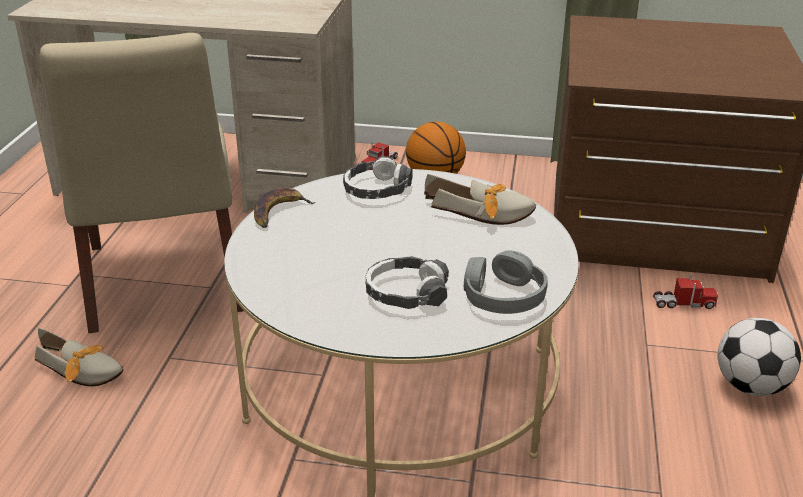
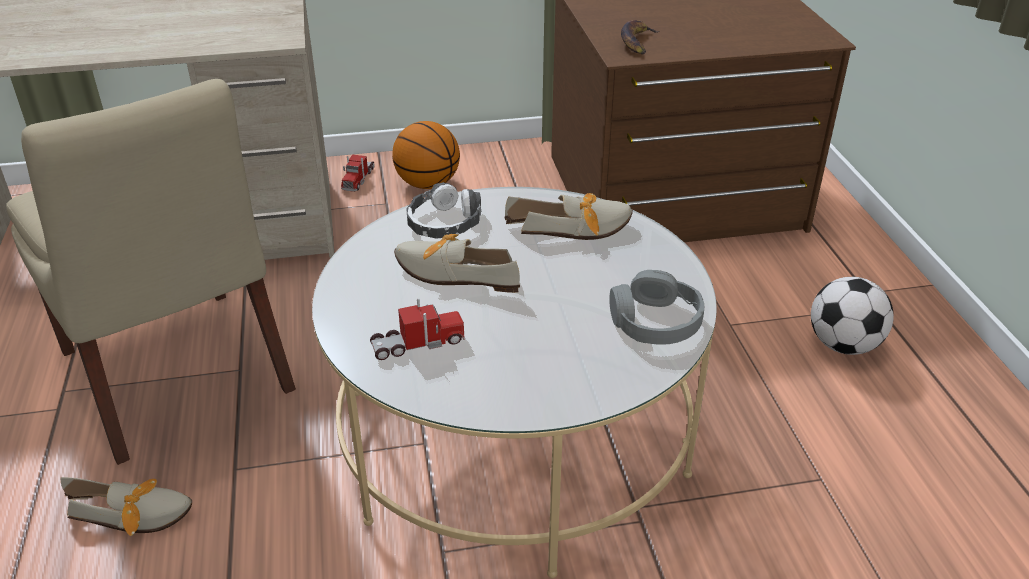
camera: 20 degrees left, 5 degrees up
(278, 212) = (350, 274): banana -> banana (637, 42)
(357, 226) = (451, 273): none -> shoe
(406, 293) = (554, 342): headphones -> none
(684, 303) = (742, 272): toy truck -> toy truck (418, 344)

